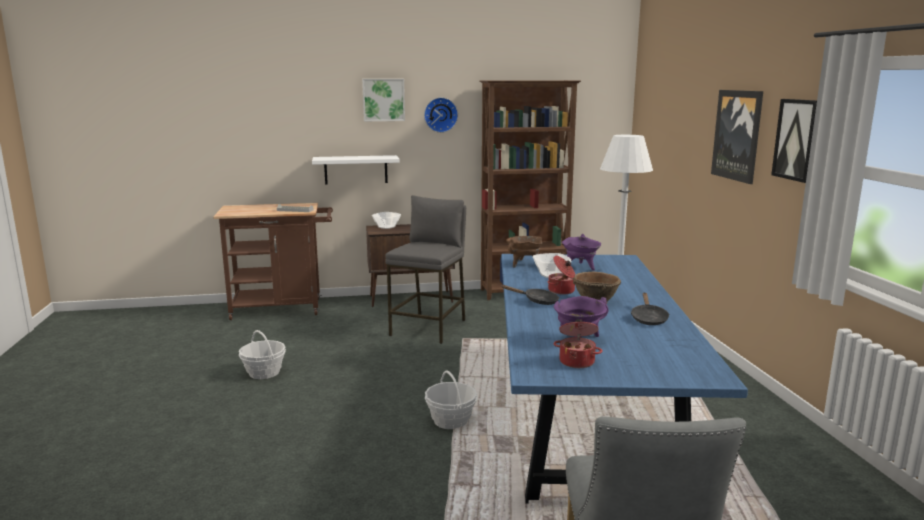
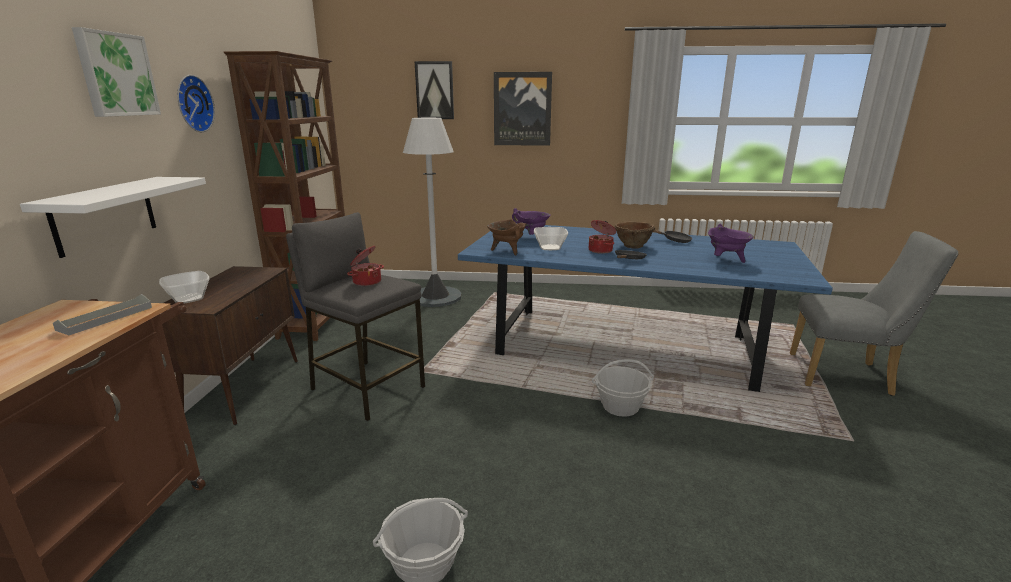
camera: 75 degrees left, 5 degrees up
(577, 361) = (773, 266): cooking pot -> cooking pot (366, 281)
(796, 139) = (595, 106): picture -> picture (435, 90)

